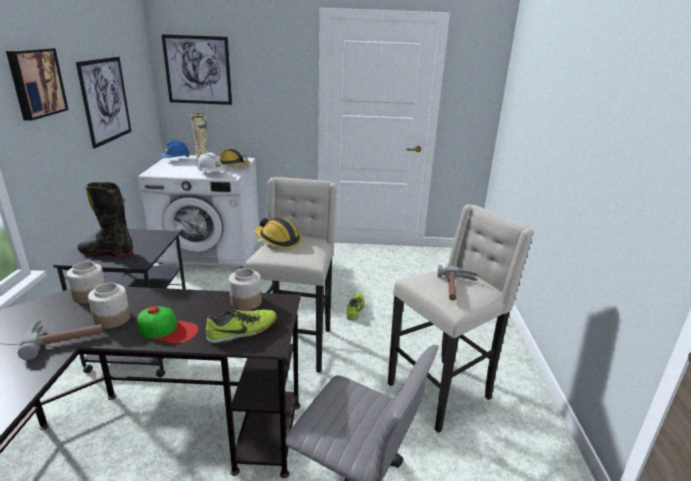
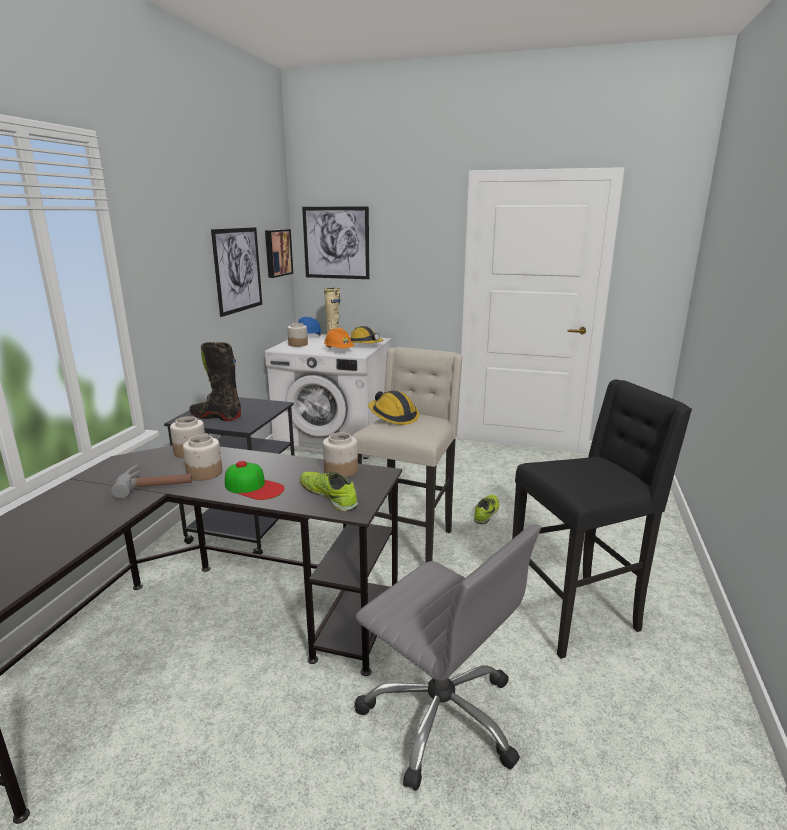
camera: 15 degrees right, 5 degrees down
(36, 83) = (169, 246): picture -> picture (277, 252)
(169, 167) = (298, 344): none -> jar
(211, 173) = (339, 350): white hard hat -> orange hard hat
(242, 332) = (328, 496): shoe -> shoe turned 120 degrees counterclockwise
(441, 391) = (575, 614): beige stool -> black stool
(457, 289) = (591, 477): hammer -> none

